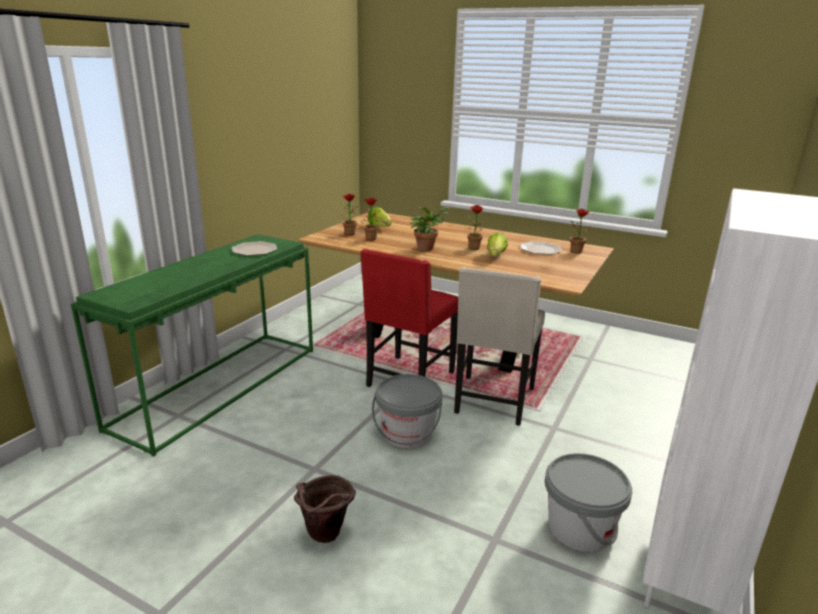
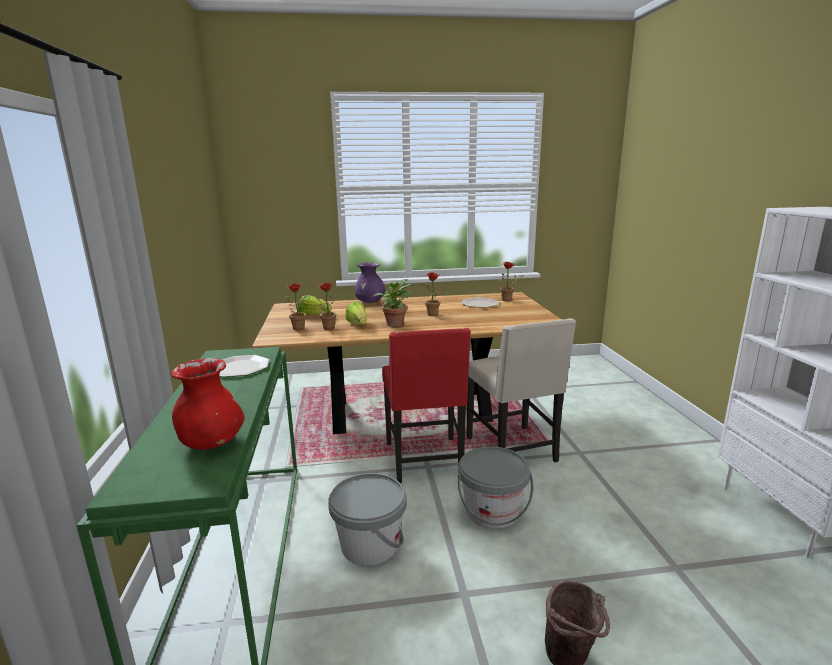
camera: 35 degrees left, 5 degrees down
(165, 286) = (211, 443): none -> red vase
(445, 226) = (370, 302): none -> purple vase
(495, 256) = (461, 316): lettuce -> lettuce (358, 324)
(580, 528) = (702, 523): grey bucket -> grey bucket (370, 544)

